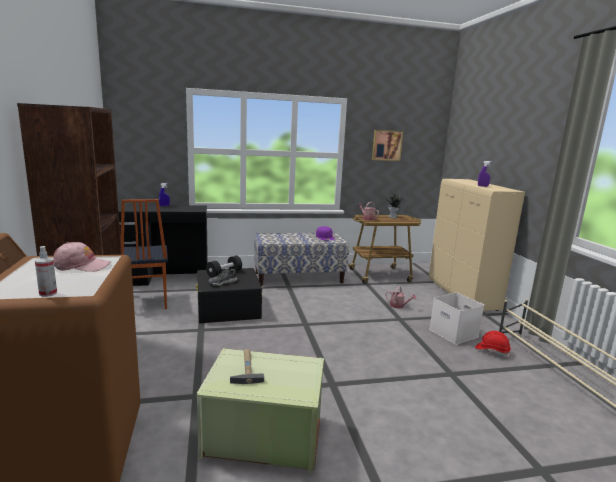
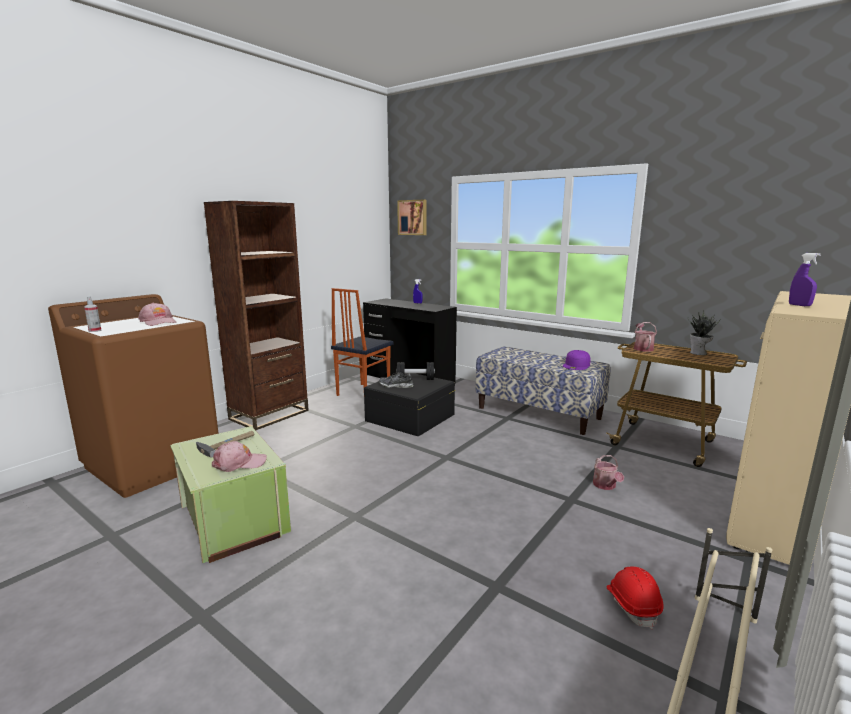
camera: 50 degrees right, 0 degrees up
(294, 373) = (239, 463): none -> pink cap
(386, 145) = (719, 233): picture -> picture (413, 217)
(452, 333) = (616, 550): white storage box -> none

